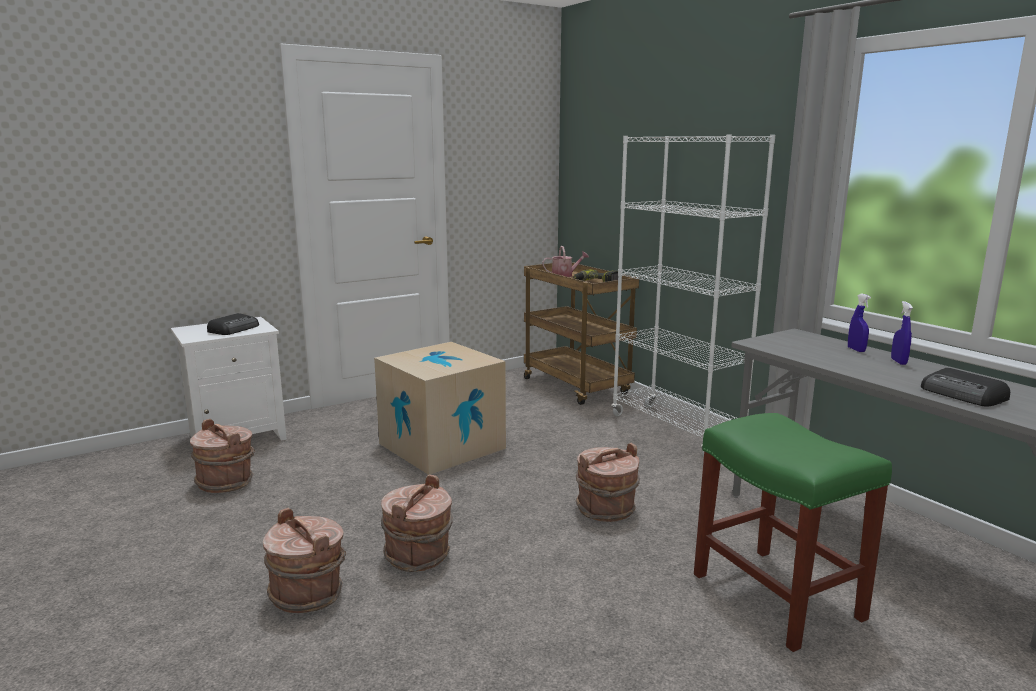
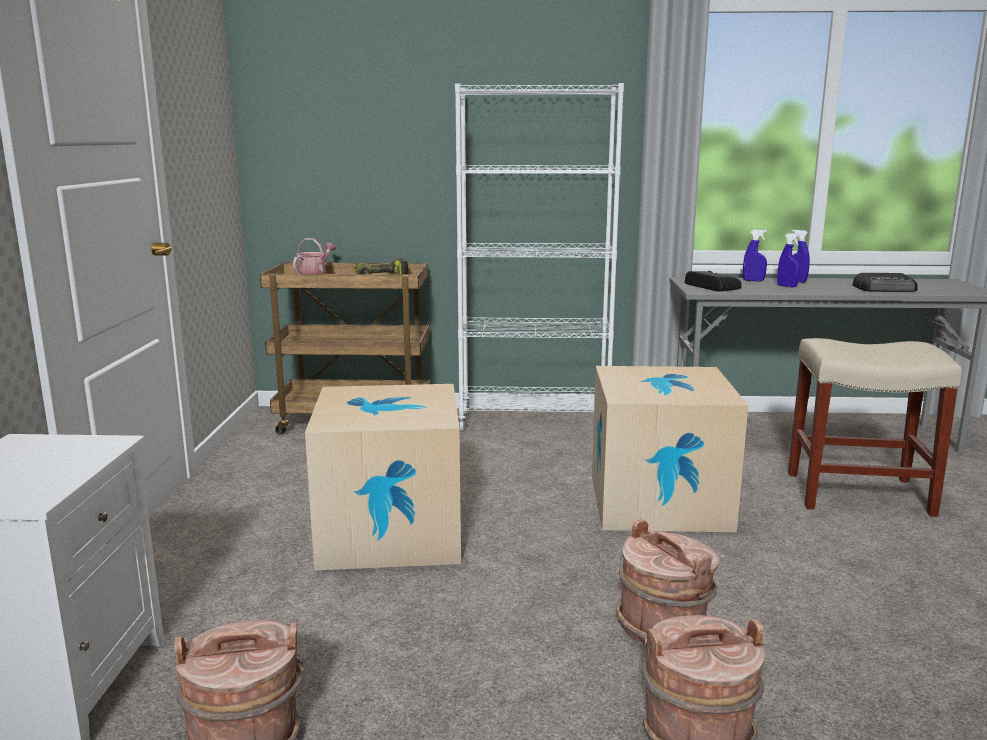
camera: 55 degrees left, 0 degrees up
(234, 329) = (50, 461): radio -> radio (711, 286)
(606, 509) = (658, 502): brown bucket -> cardboard box
(774, 595) = (856, 493): green stool -> beige stool
(860, 362) = (787, 286): none -> blue spray bottle

